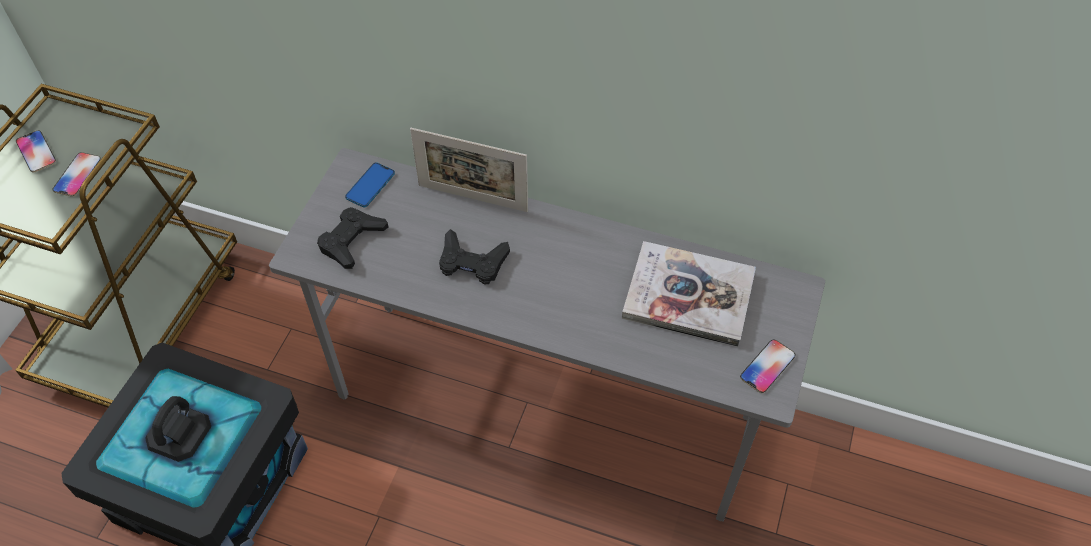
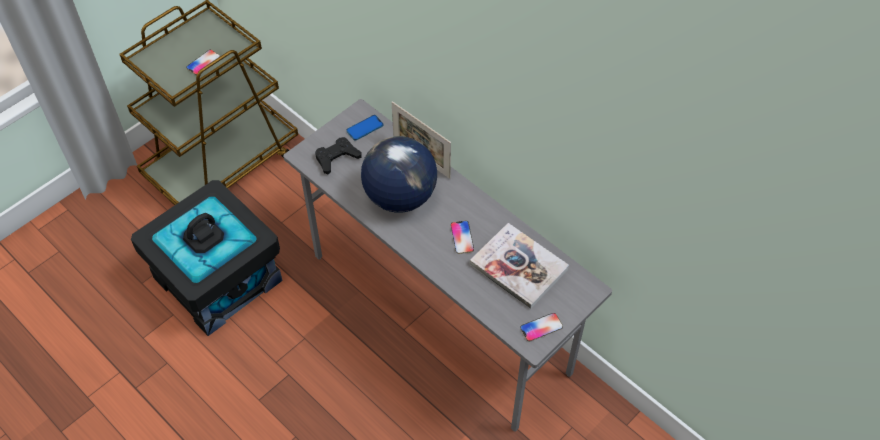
camera: 25 degrees right, 0 degrees up
(36, 152) = (187, 41): phone -> phone (462, 237)
(472, 262) = (399, 197): black game controller -> globe

